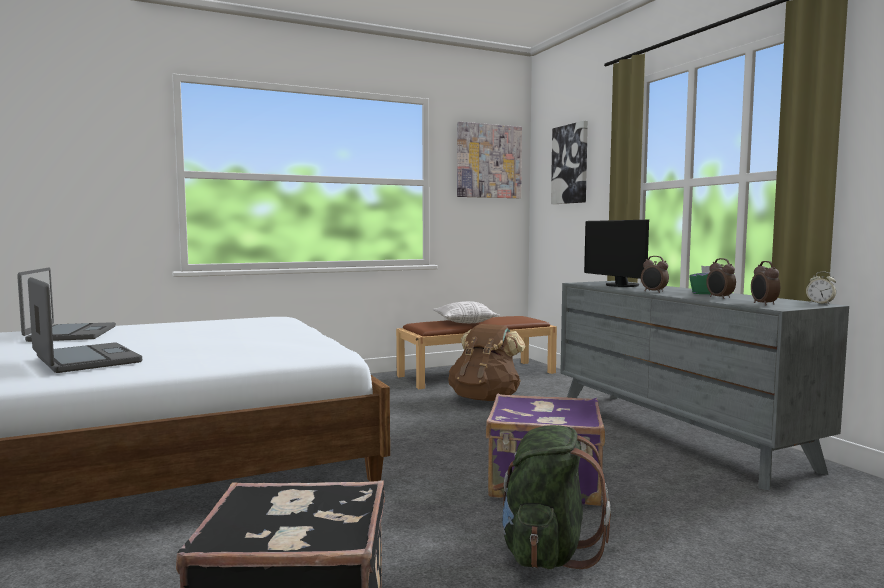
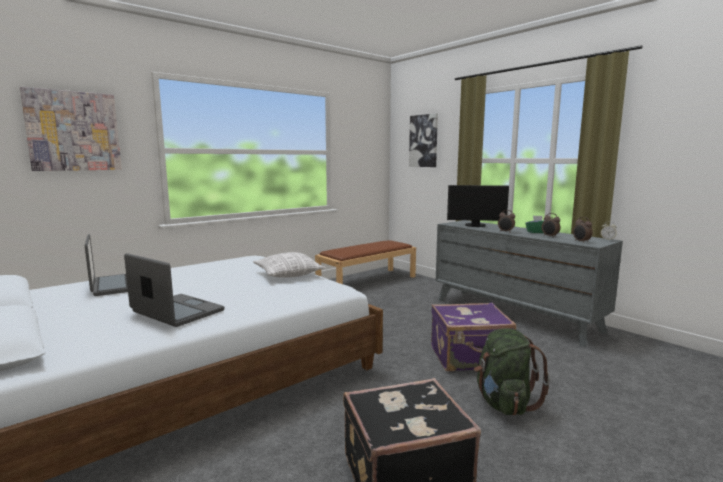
camera: 15 degrees left, 5 degrees up
(464, 322) = (361, 248): pillow -> pillow (288, 275)
(485, 399) = (387, 300): brown backpack -> none
(489, 161) = (366, 136): picture -> picture (74, 131)
(619, 285) = (475, 225): monitor -> monitor turned 45 degrees counterclockwise

